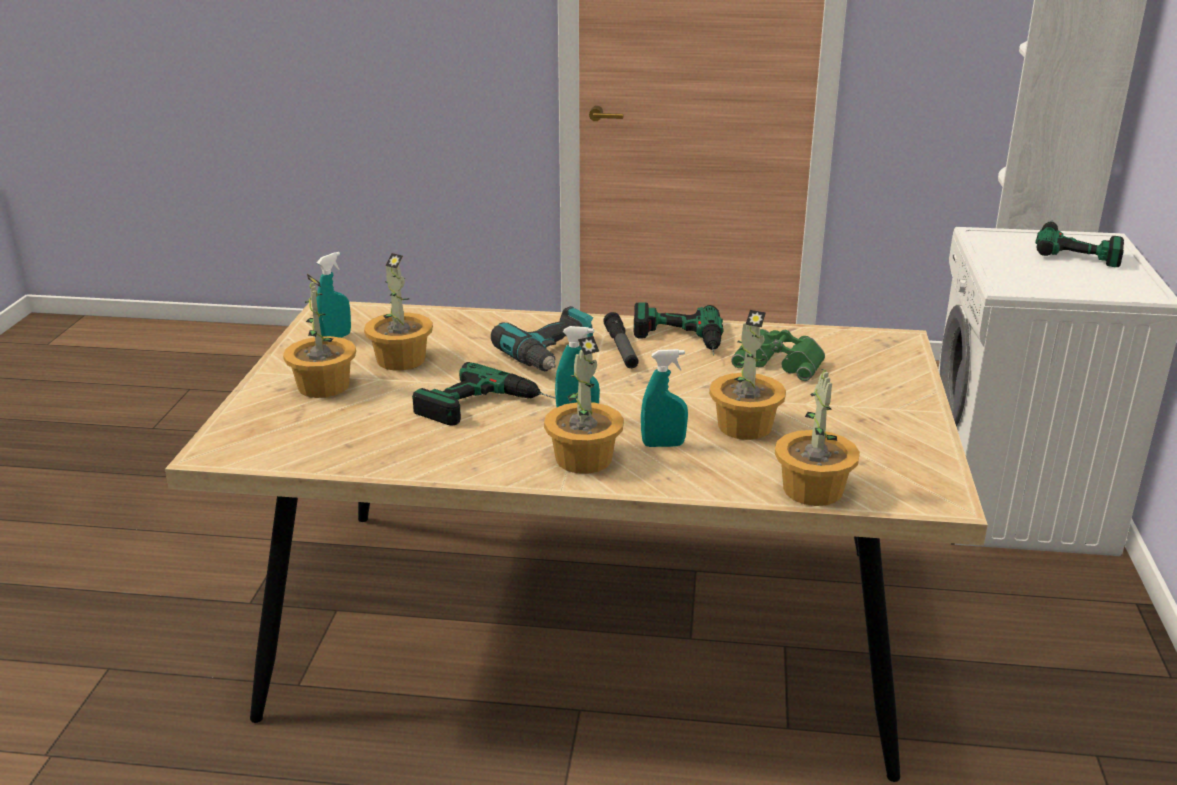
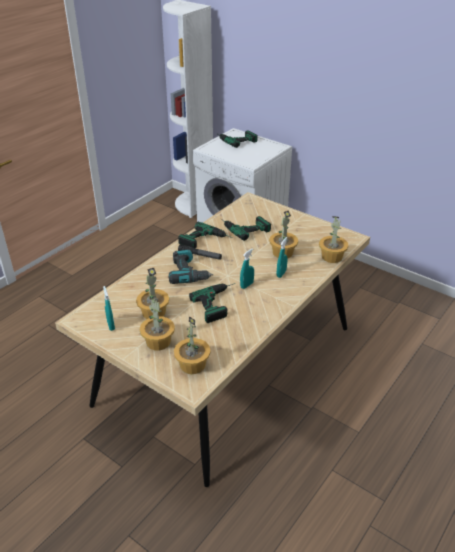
camera: 60 degrees left, 10 degrees up
(583, 458) = (277, 294): potted plant -> potted plant (192, 364)
(780, 361) = (243, 227): green binoculars -> power drill

